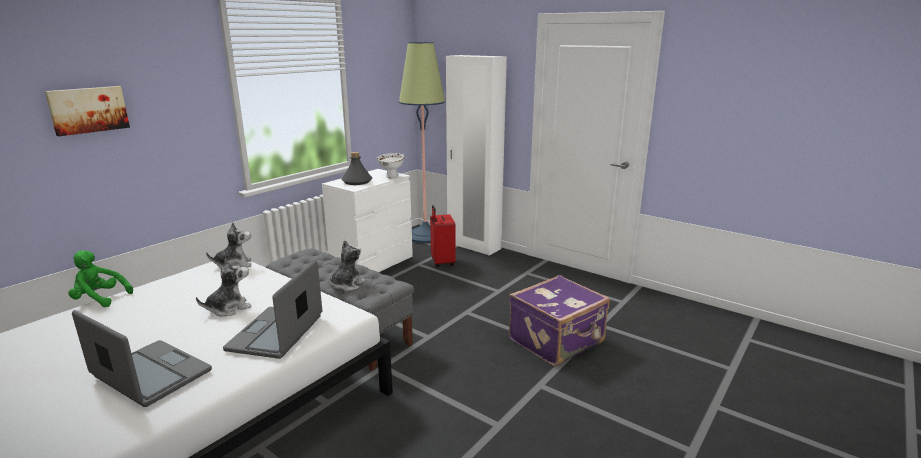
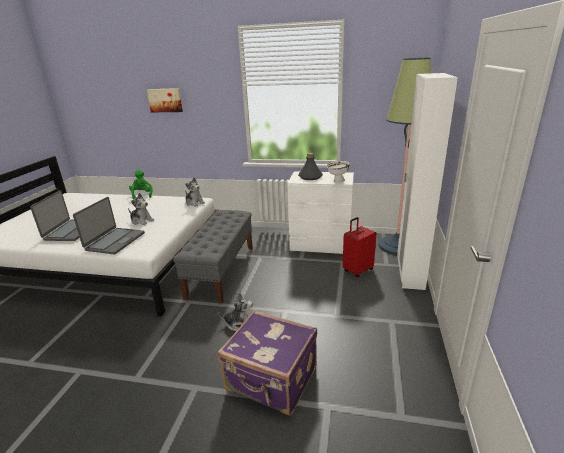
camera: 65 degrees right, 5 degrees up
(277, 333) = (115, 241): laptop -> laptop turned 120 degrees clockwise
(347, 285) = (199, 240): plush toy -> plush toy (238, 323)

